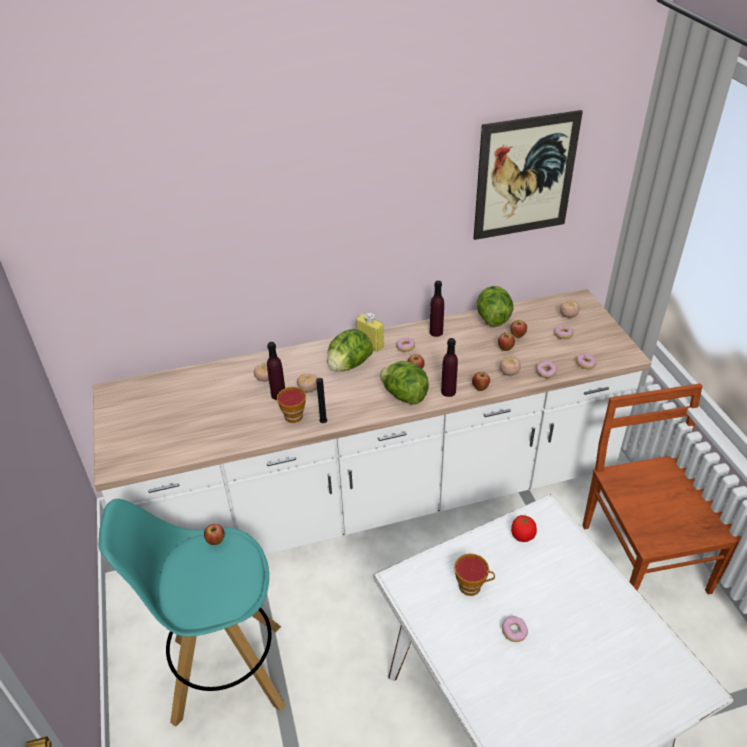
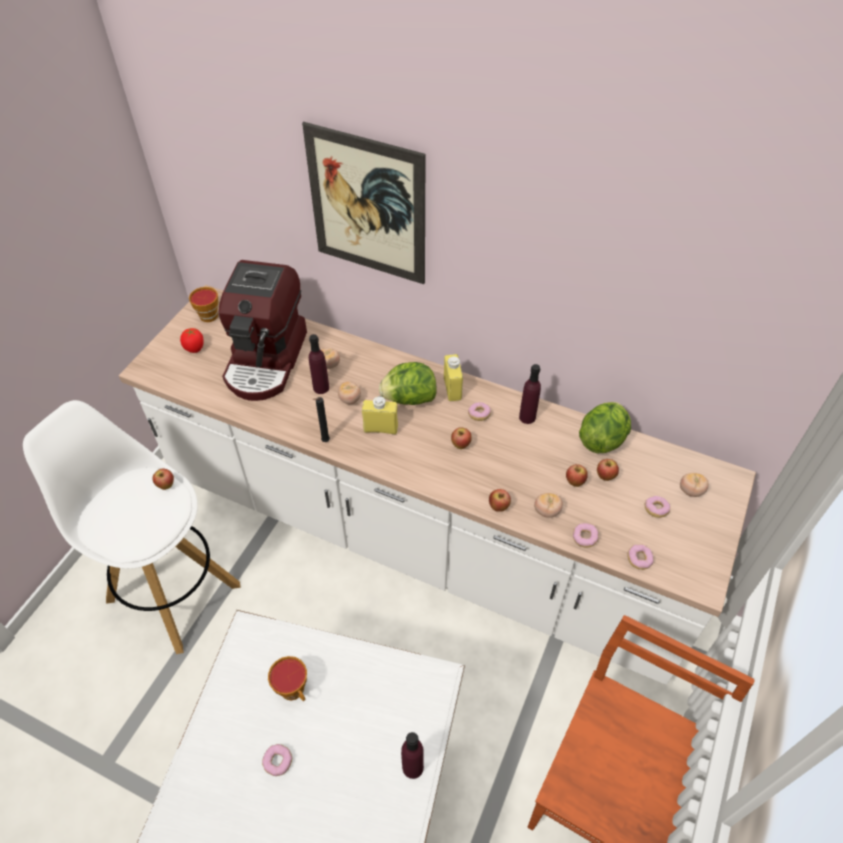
camera: 40 degrees right, 10 degrees up
(214, 402) = (267, 360): none -> coffee machine
(226, 672) = (172, 591): turquoise stool -> white stool
(292, 415) = (310, 415): cup -> cup (209, 314)
(352, 393) = (380, 428): none -> yellow bottle
(404, 396) = (421, 463): lettuce -> none
(448, 391) = (465, 488): purple bottle -> purple bottle (412, 767)
(522, 536) = (388, 683): tomato -> tomato (194, 348)
(525, 176) = (698, 300): picture -> picture (367, 206)

